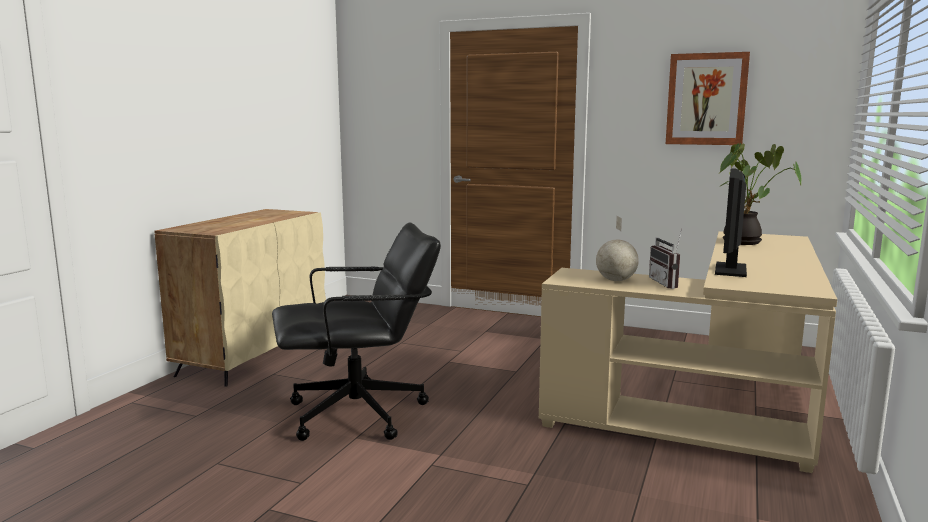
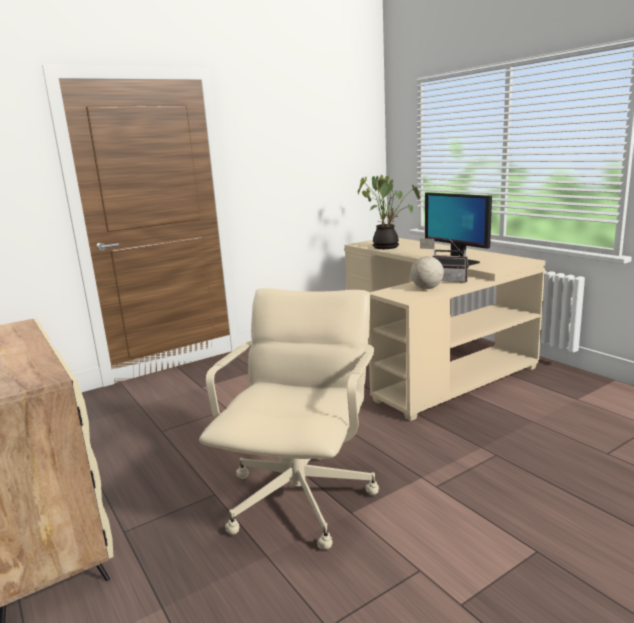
camera: 55 degrees left, 5 degrees up
(359, 414) = (301, 498): black office chair -> beige office chair
(706, 99) = (306, 145): picture -> none

